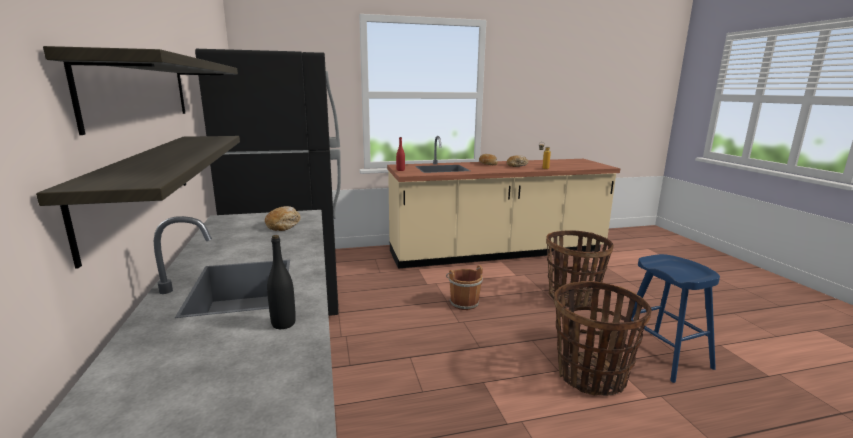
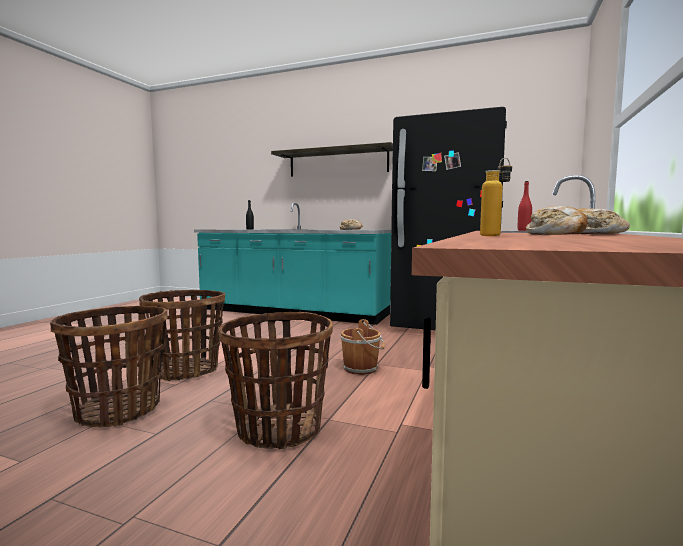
camera: 125 degrees right, 10 degrees down
(140, 185) = (322, 196): shelf -> none
(663, 356) = (118, 410): blue stool -> basket

